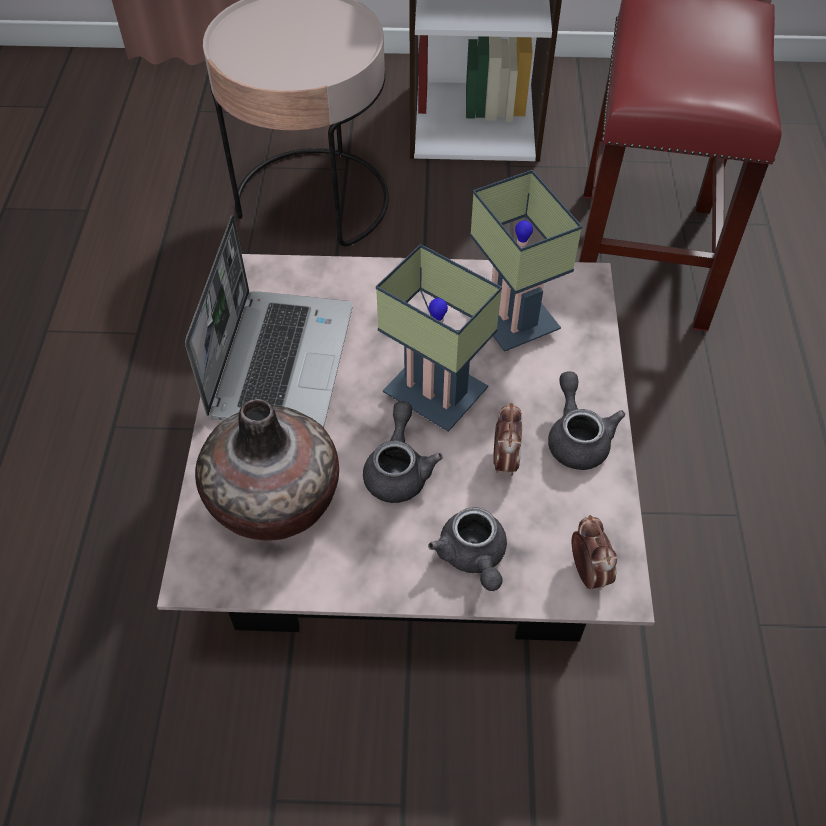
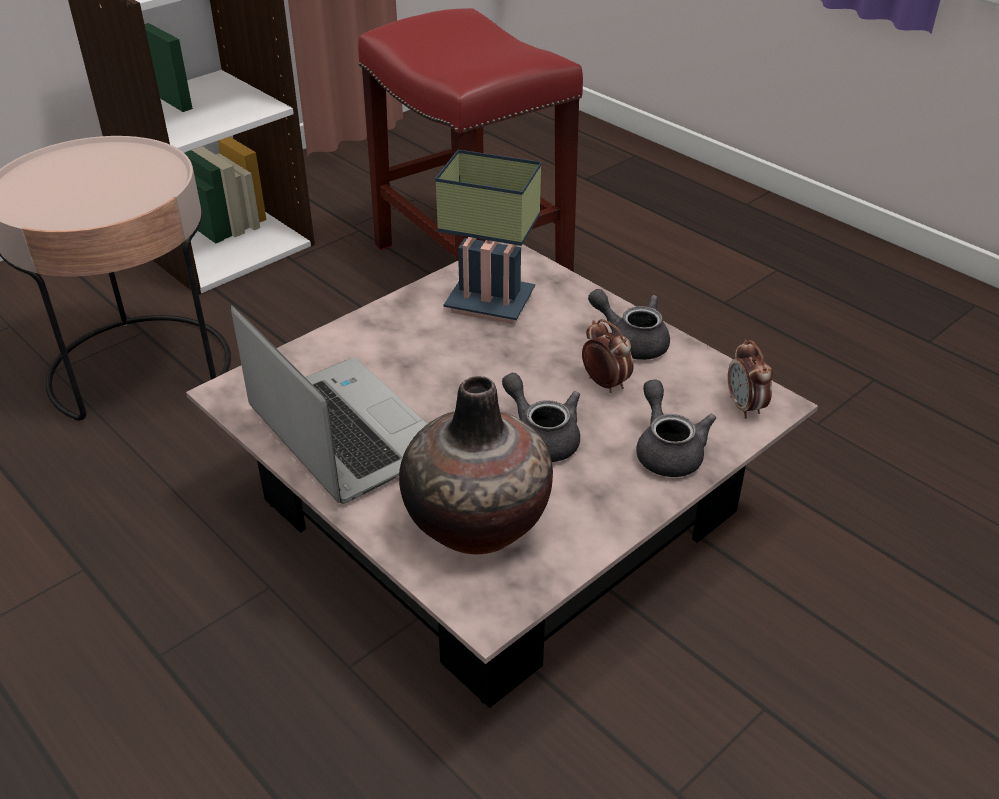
camera: 45 degrees left, 15 degrees down
(430, 396) = (497, 381): table lamp -> none
(473, 557) = (667, 450): grey teapot -> grey teapot turned 135 degrees counterclockwise
(587, 572) = (745, 407): alarm clock -> alarm clock turned 135 degrees counterclockwise

